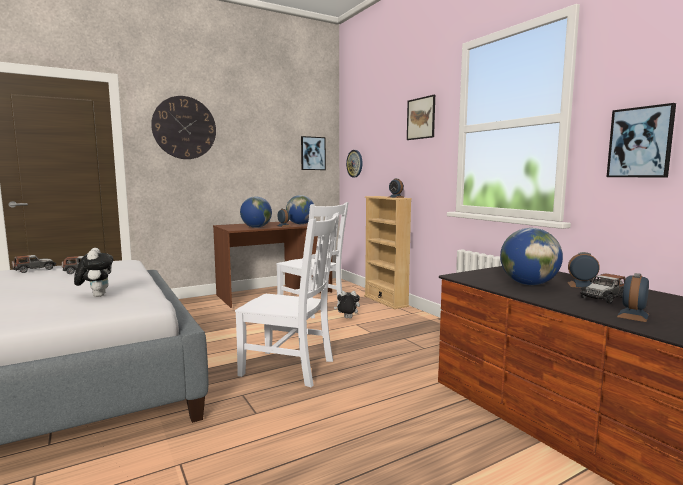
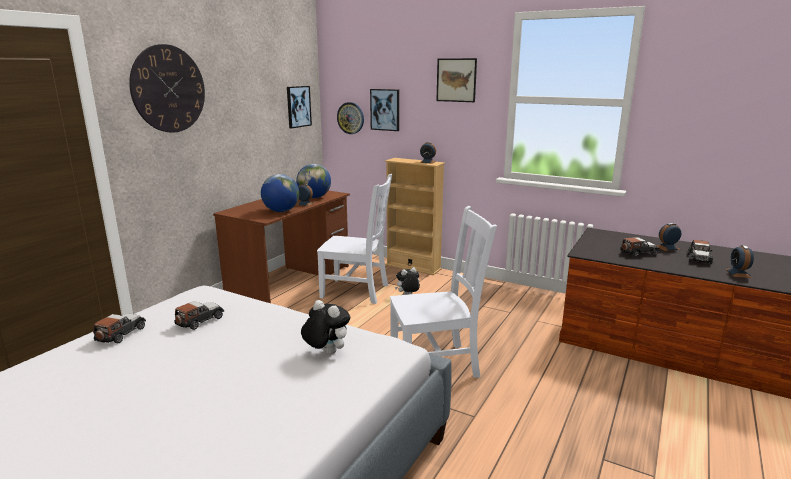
camera: 30 degrees left, 10 degrees up
(528, 284) = (638, 253): globe -> toy car
(640, 142) = (692, 132): picture -> picture (385, 109)

